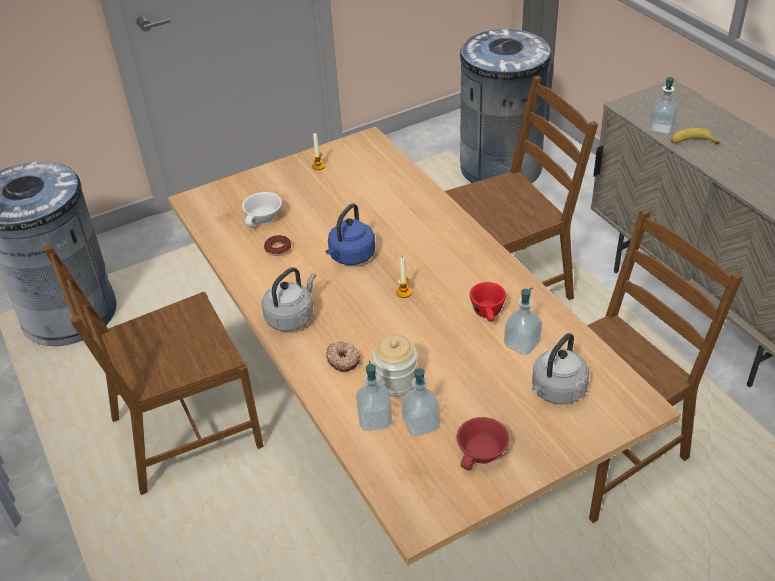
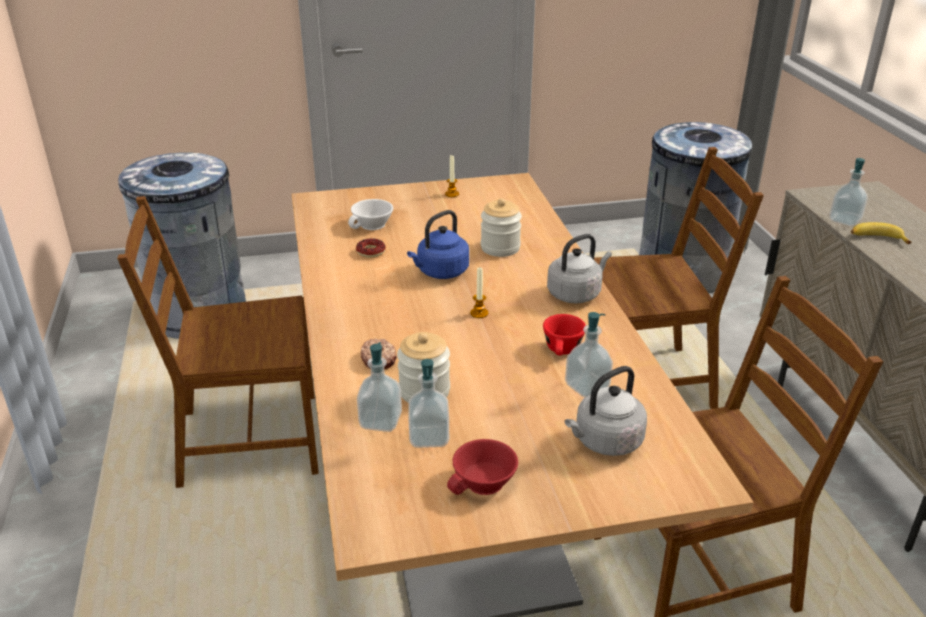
camera: 15 degrees right, 10 degrees down
(291, 317) = (349, 311): grey kettle -> grey kettle (576, 293)
(389, 218) = (500, 248): none -> jar

